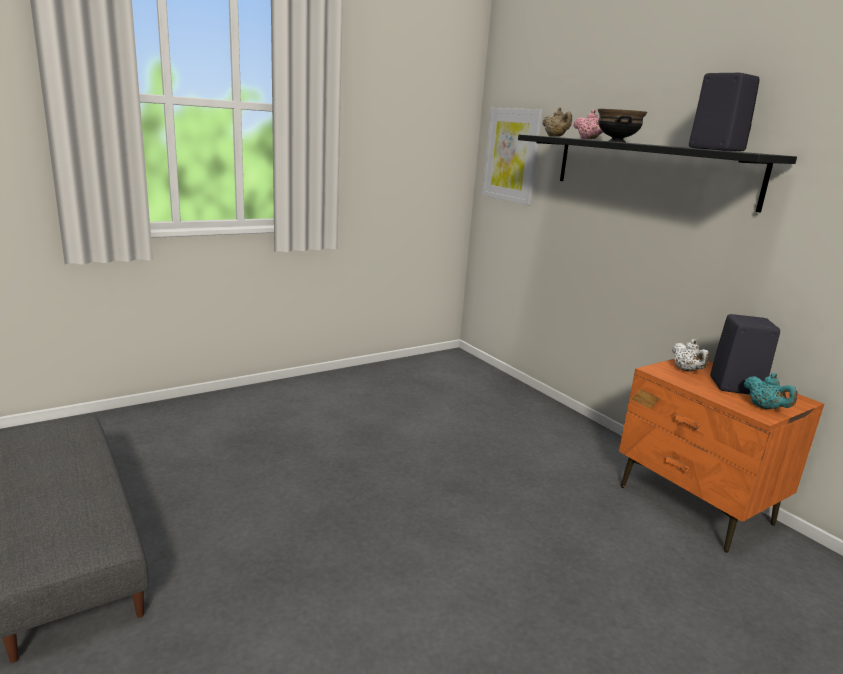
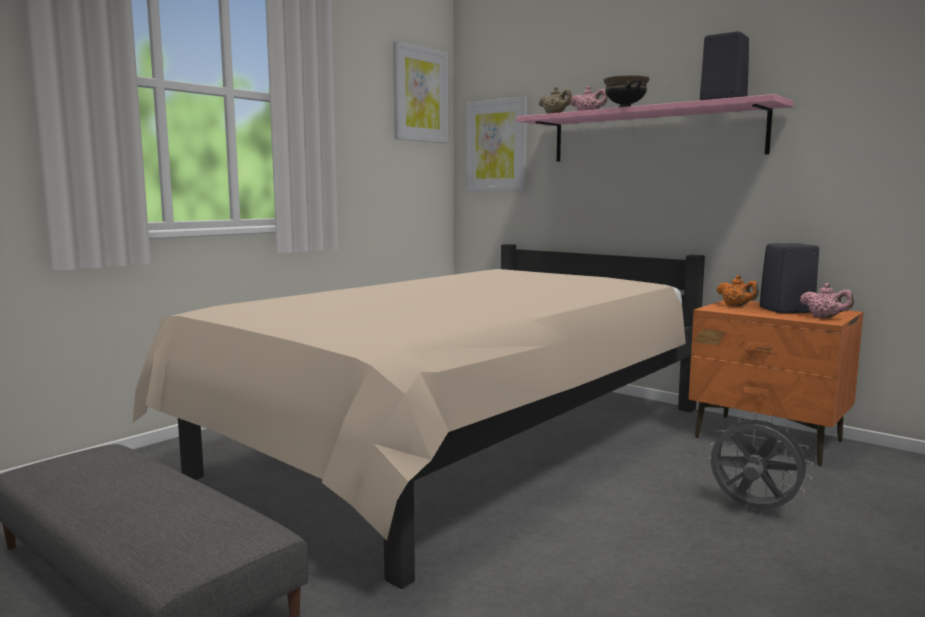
camera: 15 degrees left, 10 degrees down
(395, 450) = (460, 444): none -> beige bed
(442, 99) = (420, 94): none -> picture
(612, 592) = (753, 509): none -> grey fan
(650, 170) = (653, 135): black shelf -> pink shelf
(687, 370) = (736, 306): white teapot -> orange teapot
(765, 408) = (824, 318): turquoise teapot -> pink teapot

